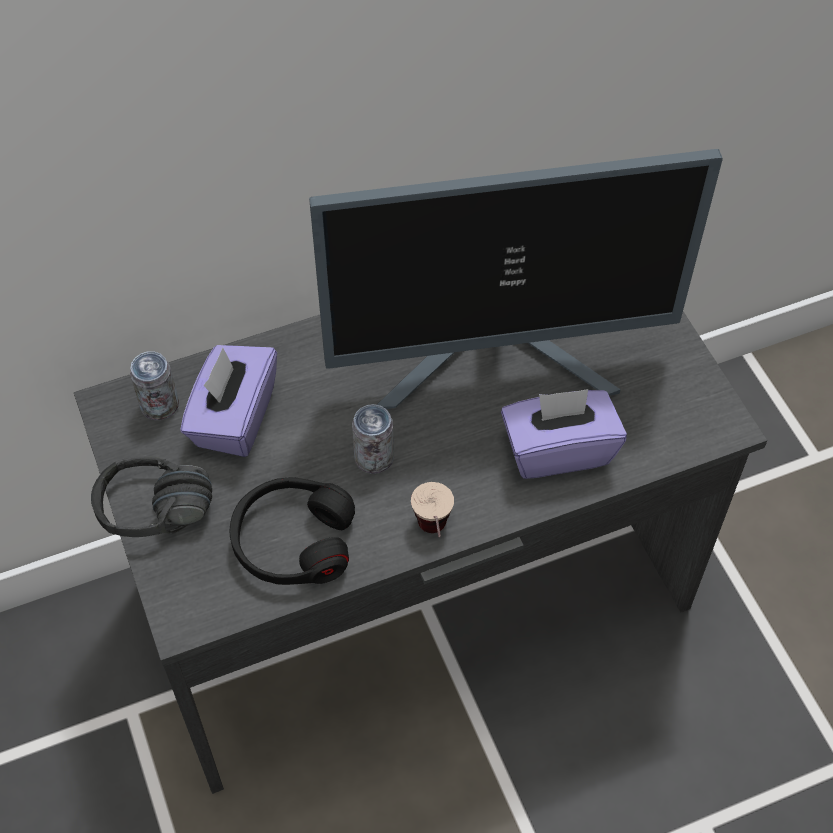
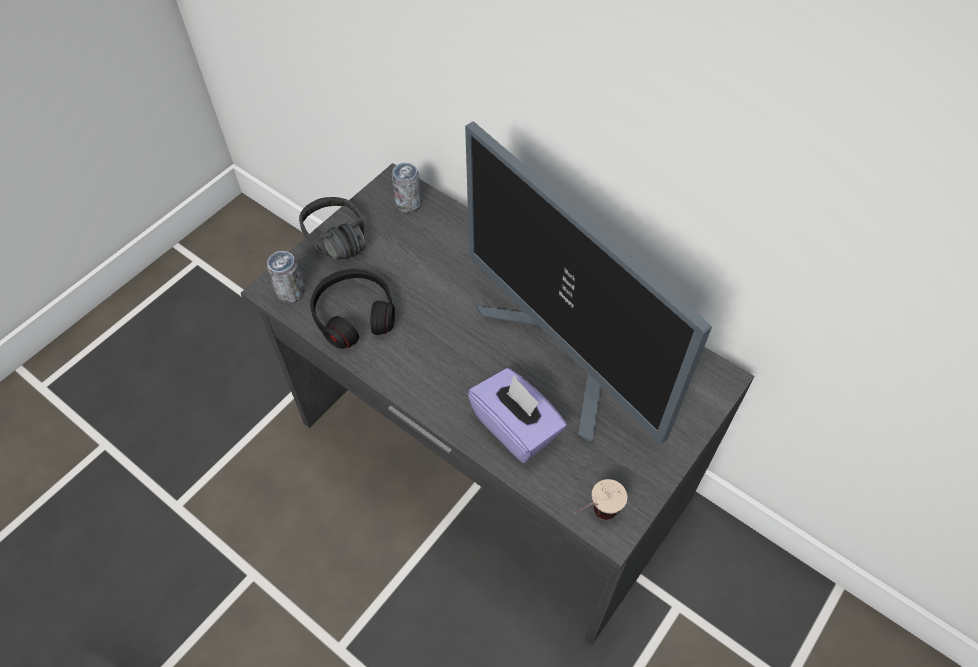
camera: 60 degrees right, 0 degrees up
(234, 418) = (423, 242): purple tissue box -> none
(374, 458) = (440, 325): can -> can (291, 292)
(434, 536) = (401, 386): cup -> cup (594, 517)

